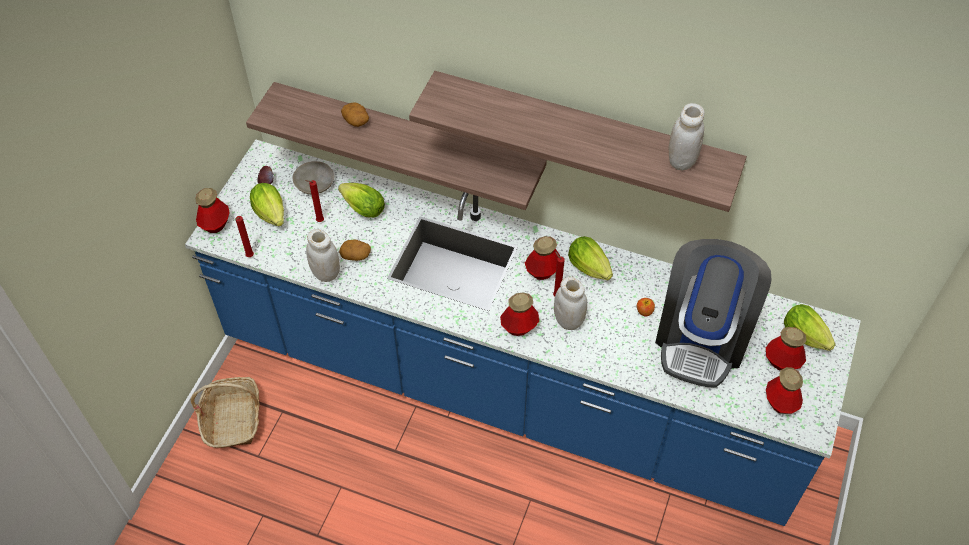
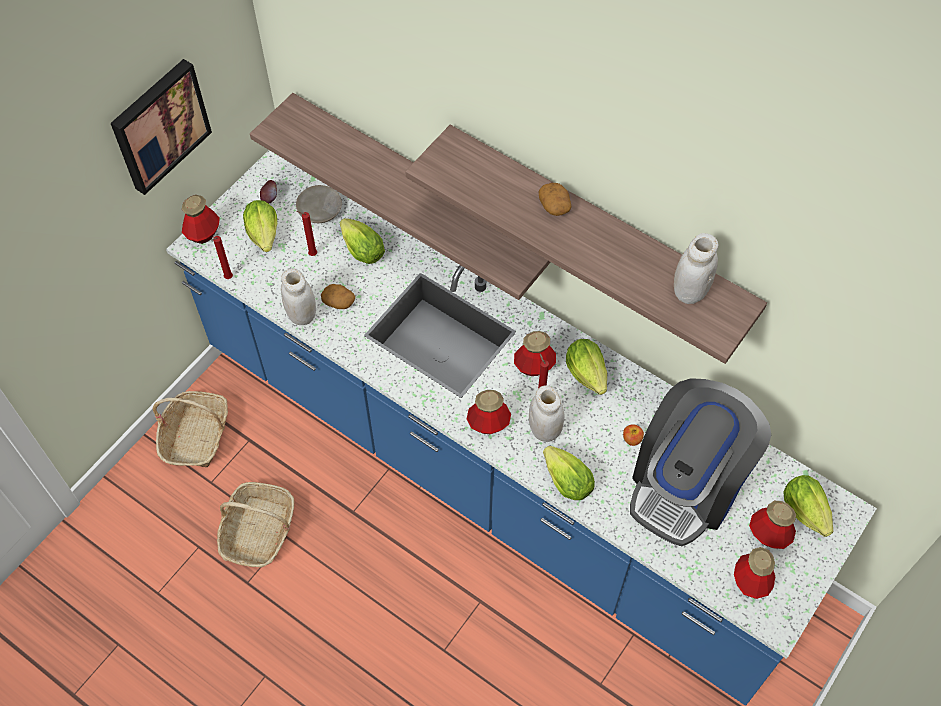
camera: 15 degrees right, 5 degrees up
(171, 123) = (159, 125): none -> picture
(314, 488) = (259, 531): none -> basket
(356, 120) = (366, 156): potato -> potato (555, 206)
(599, 357) = (564, 479): none -> lettuce

